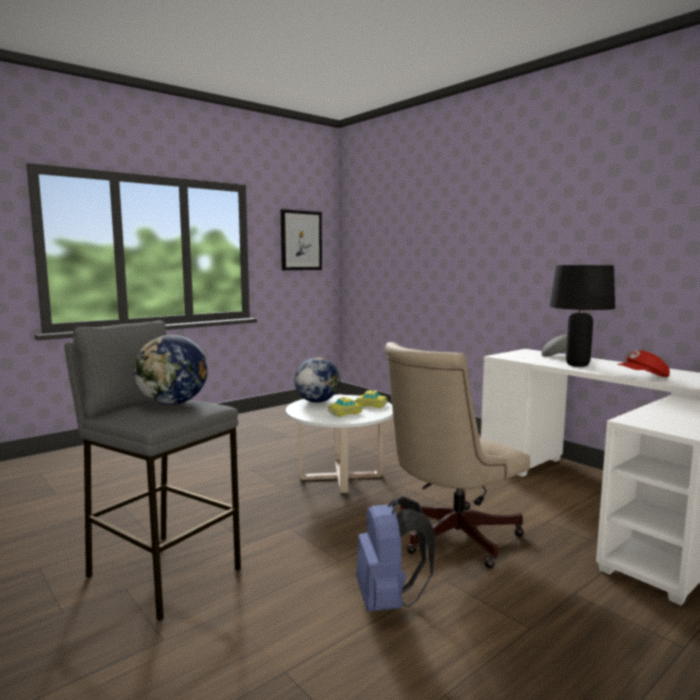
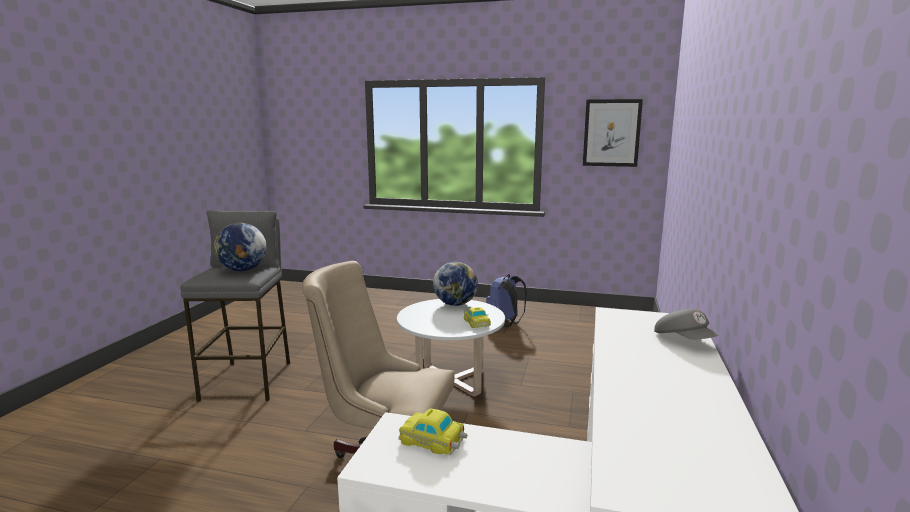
camera: 55 degrees right, 5 degrees up
(345, 413) = (437, 321): toy car -> toy car (433, 440)
(389, 601) = (259, 470): blue backpack -> blue backpack (504, 324)
(577, 365) = (636, 356): black table lamp -> none
(643, 377) = (626, 404): red cap -> none

